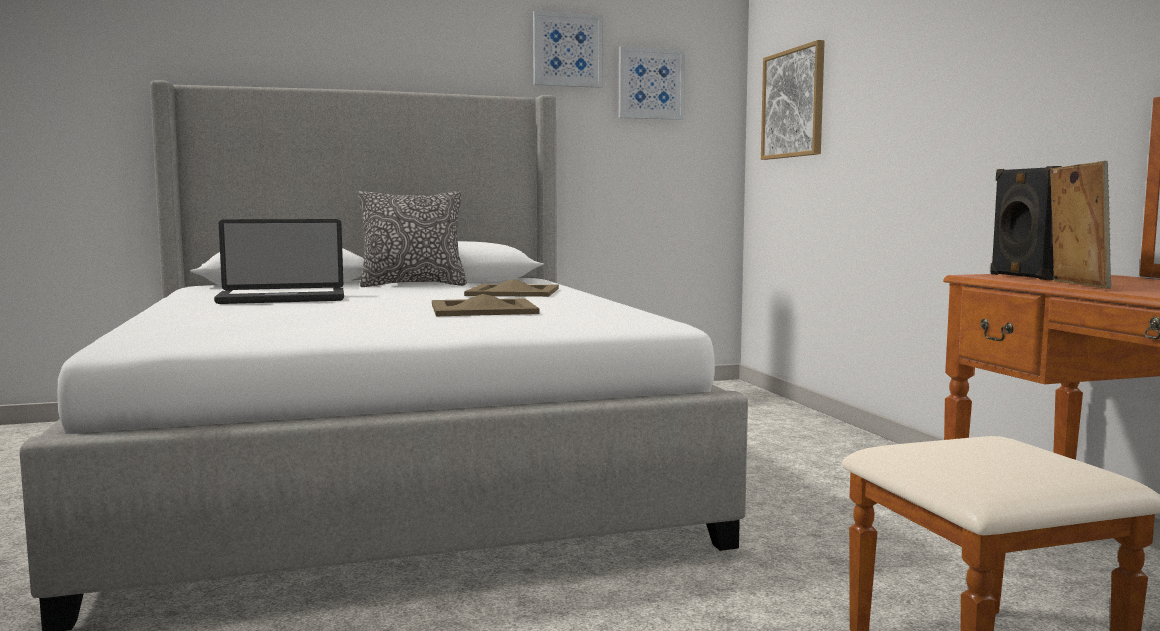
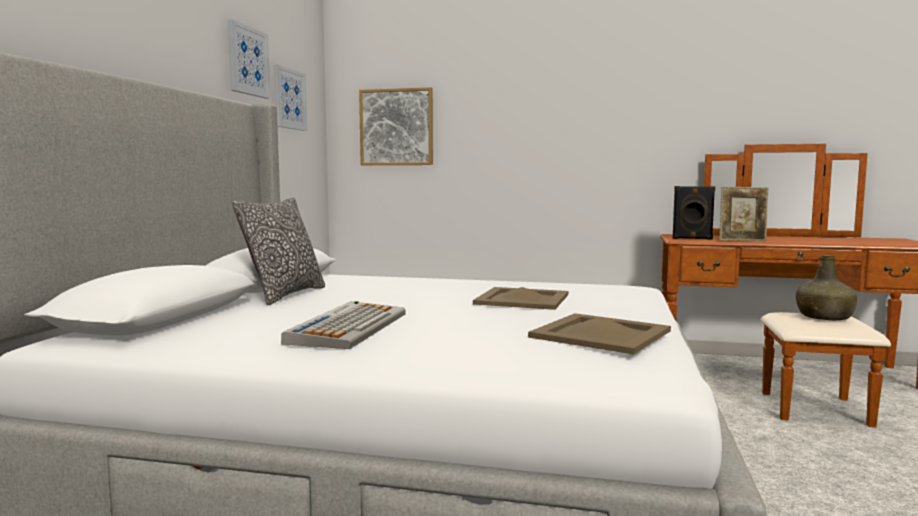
camera: 60 degrees left, 0 degrees up
(282, 298) = (349, 327): laptop -> keyboard
(512, 292) = (410, 285): beige tray -> beige tray (599, 334)
(1007, 456) = (824, 317): none -> green bottle
(1075, 285) = (742, 241): picture frame -> picture frame turned 150 degrees clockwise

